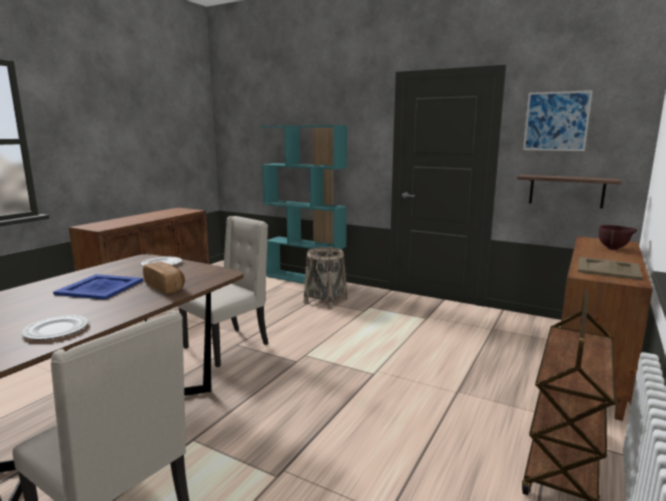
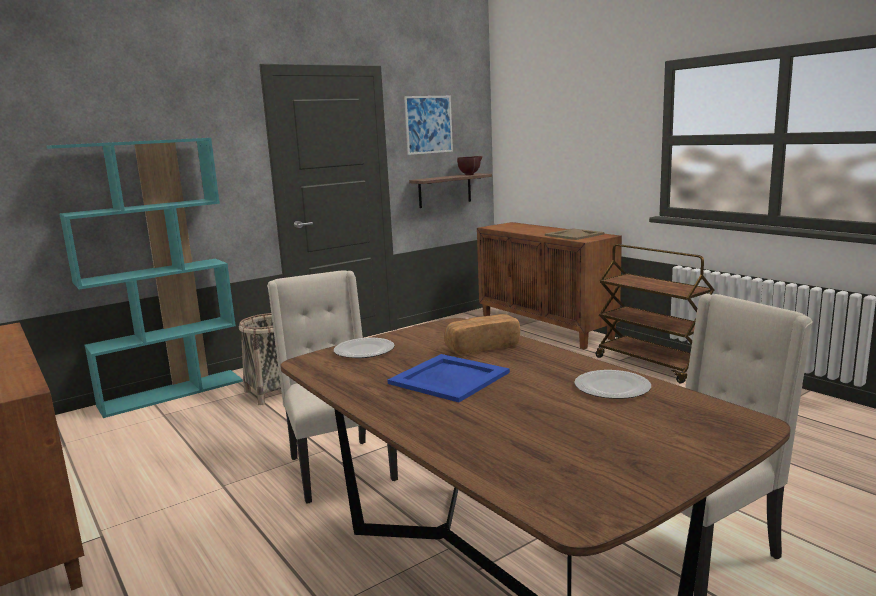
camera: 65 degrees left, 0 degrees up
(614, 249) = (525, 227): brown bowl -> brown bowl (470, 174)

